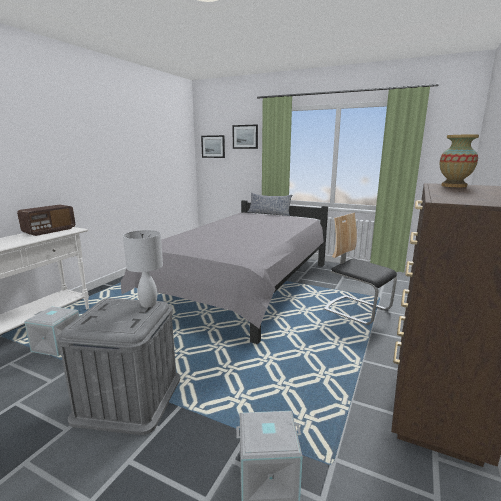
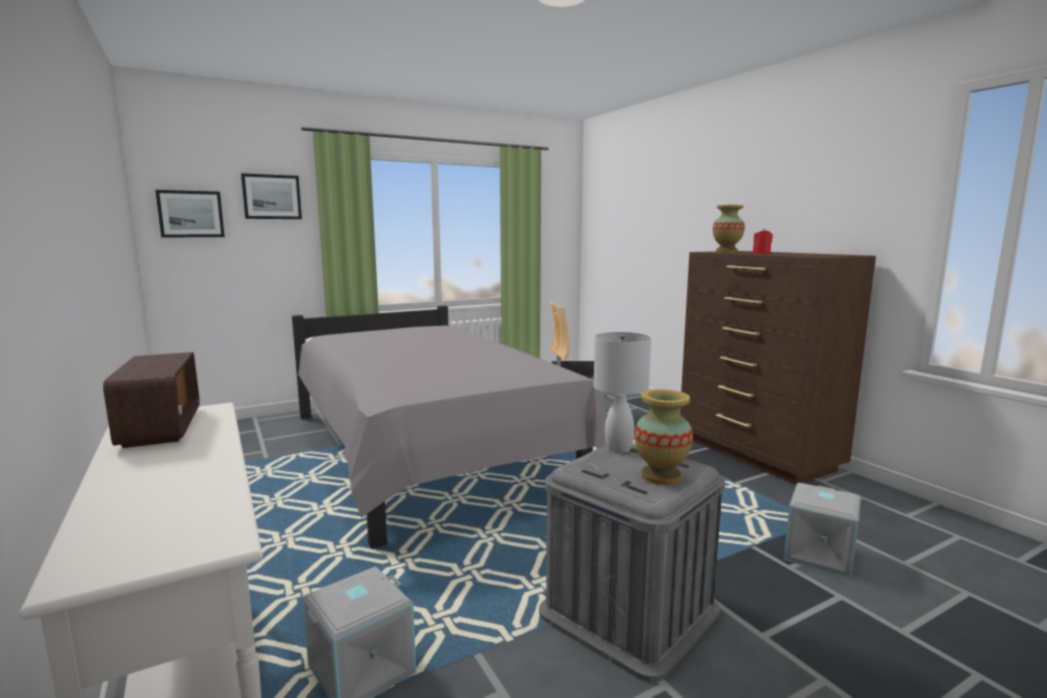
camera: 55 degrees left, 5 degrees down
(107, 323) = (661, 476): none -> vase
(269, 213) = (360, 331): pillow -> none
(445, 191) = (761, 253): none -> red candle

